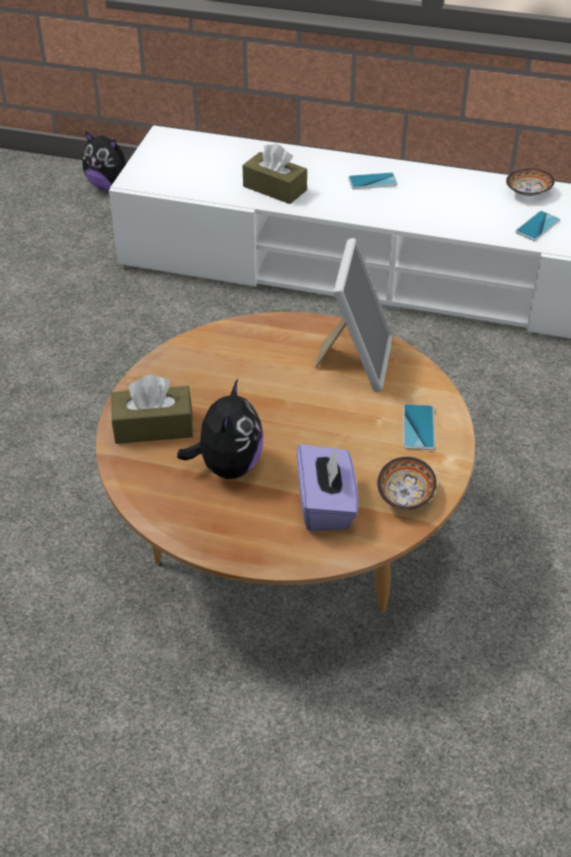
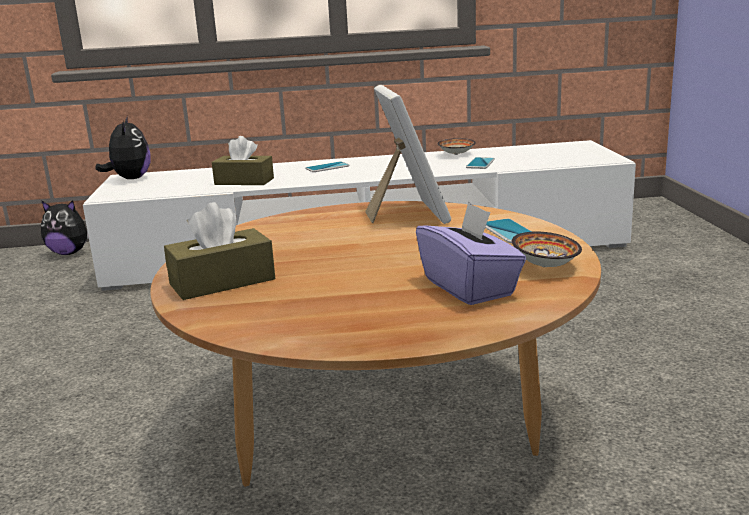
camera: 20 degrees left, 25 degrees down
(227, 466) = (332, 287): plush toy -> plush toy (130, 179)

